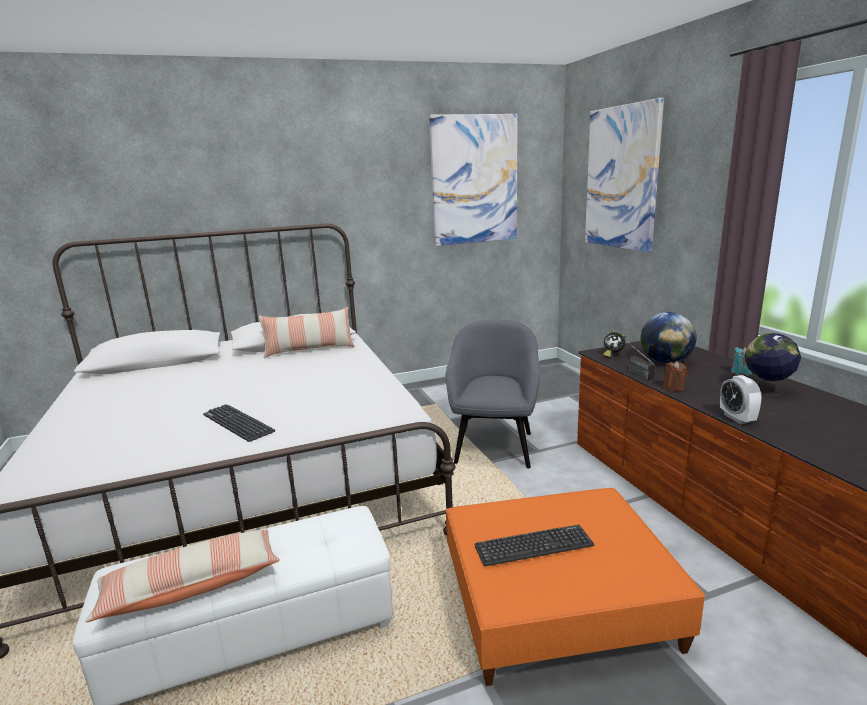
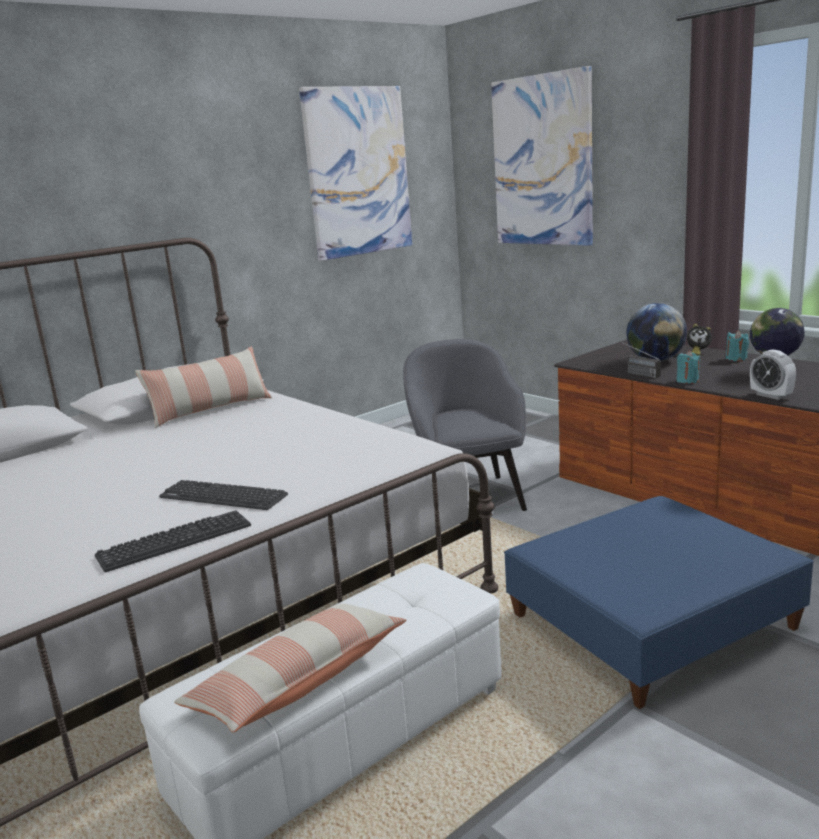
camera: 20 degrees left, 0 degrees up
(533, 546) = (631, 559): keyboard -> keyboard (175, 541)
(557, 602) = (651, 621): orange ottoman -> blue ottoman
(612, 355) = (595, 362): alarm clock -> alarm clock (697, 353)
(673, 387) = (687, 381): brown candle -> turquoise candle

